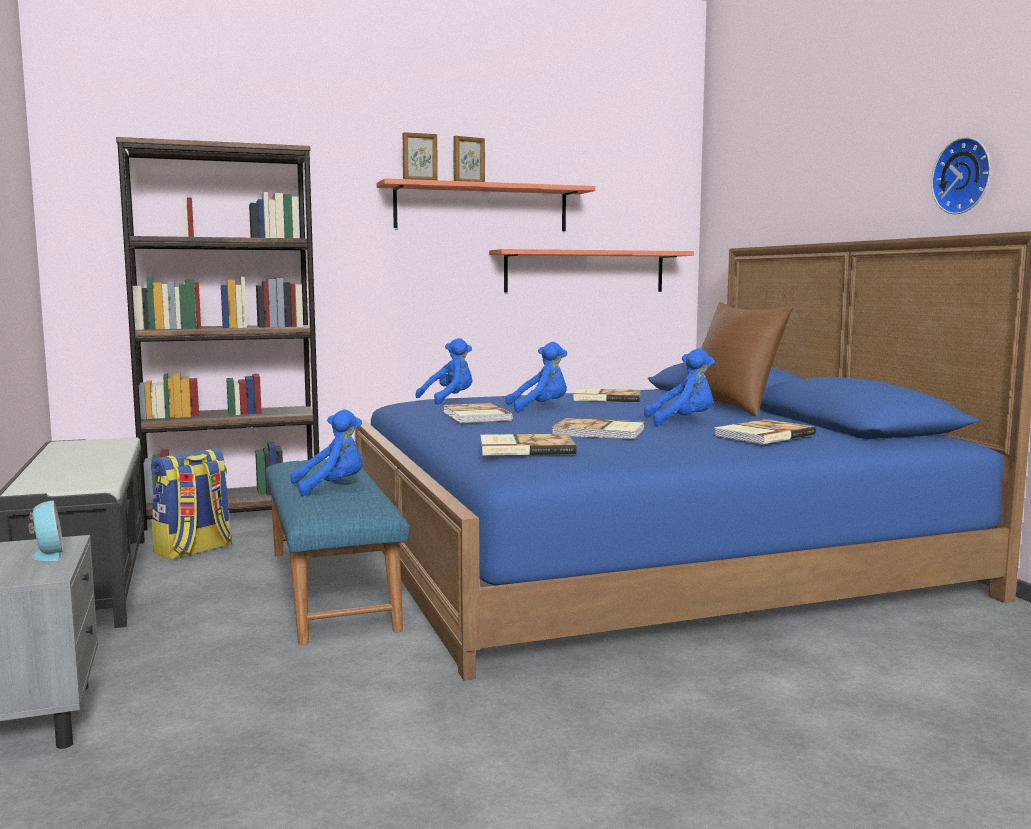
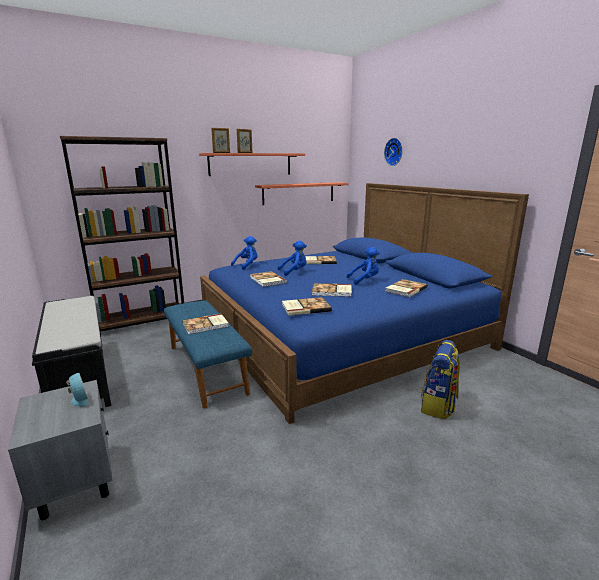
camera: 10 degrees left, 10 degrees up
(194, 550) = (129, 348): backpack -> backpack (438, 406)
(332, 487) = (206, 325): blue plush toy -> book
(734, 407) = (380, 266): brown pillow -> none
(965, 176) = (488, 162): wall clock -> wall clock (394, 152)

